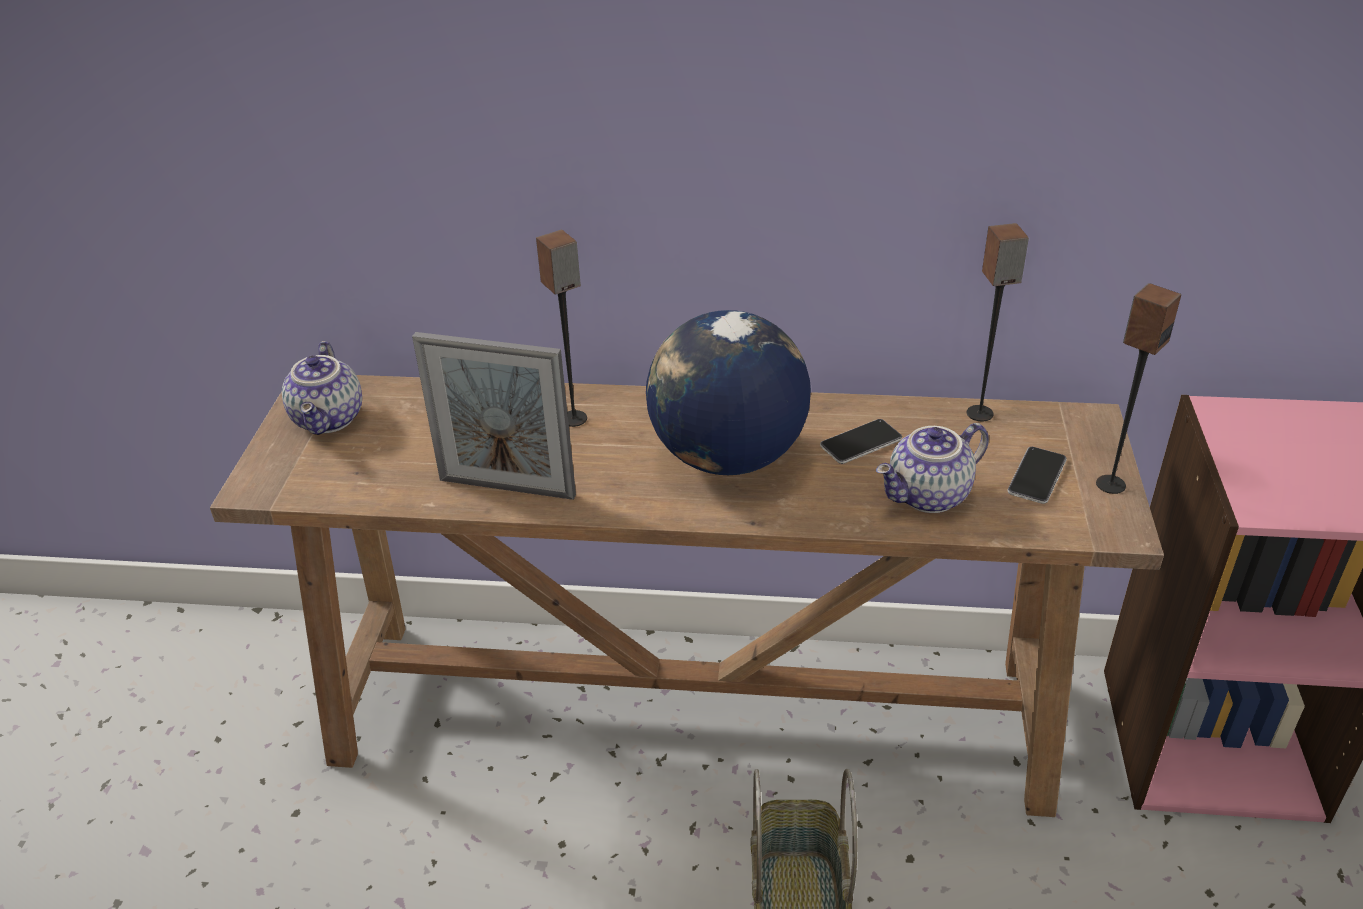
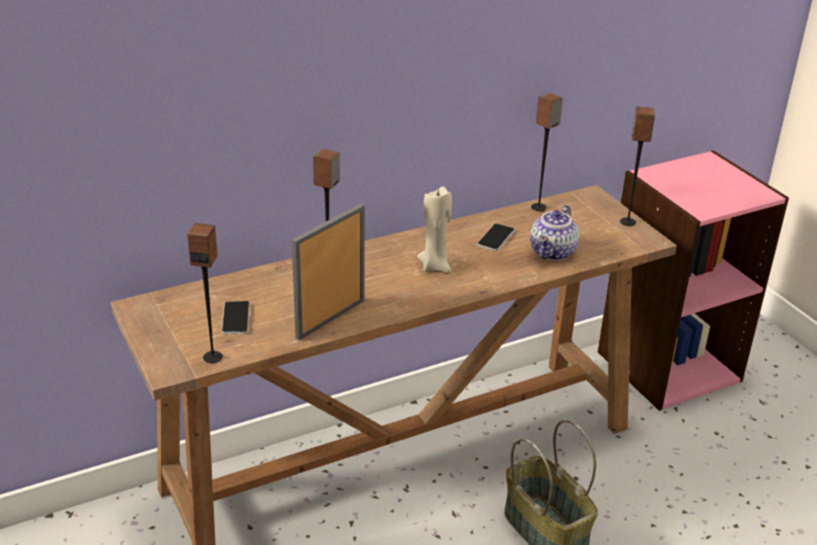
camera: 35 degrees left, 5 degrees down
(317, 488) = (213, 357): none -> speaker
(330, 419) = (173, 319): teapot -> none
(507, 487) = (330, 318): picture frame -> picture frame turned 150 degrees clockwise
(727, 457) = (435, 266): globe -> beige candle
(1037, 476) = (592, 228): phone -> phone (236, 318)

